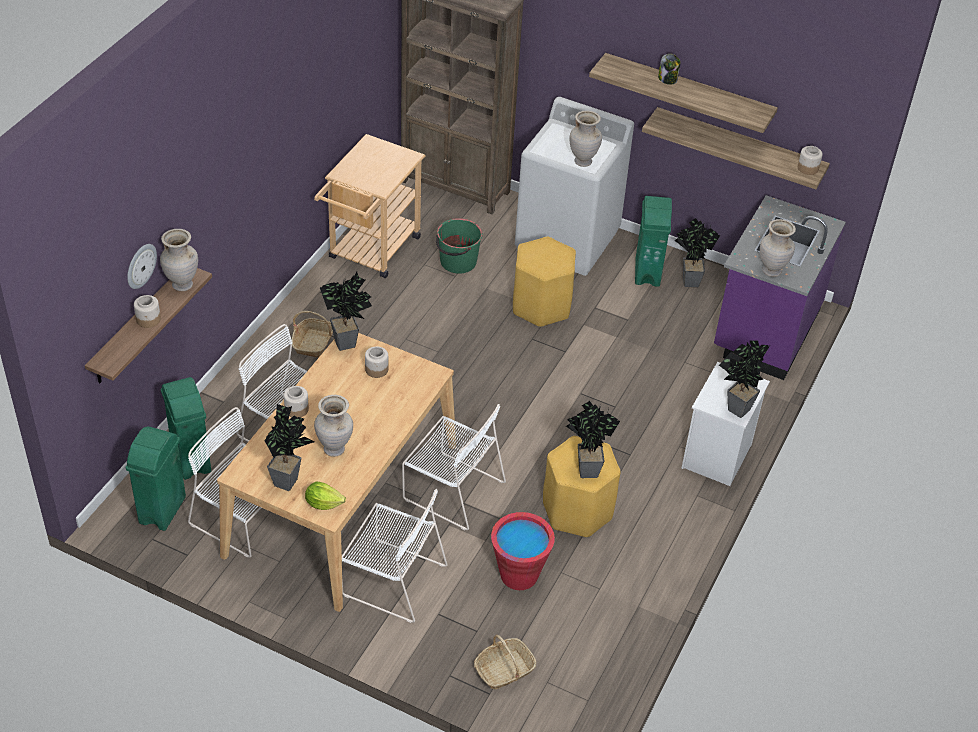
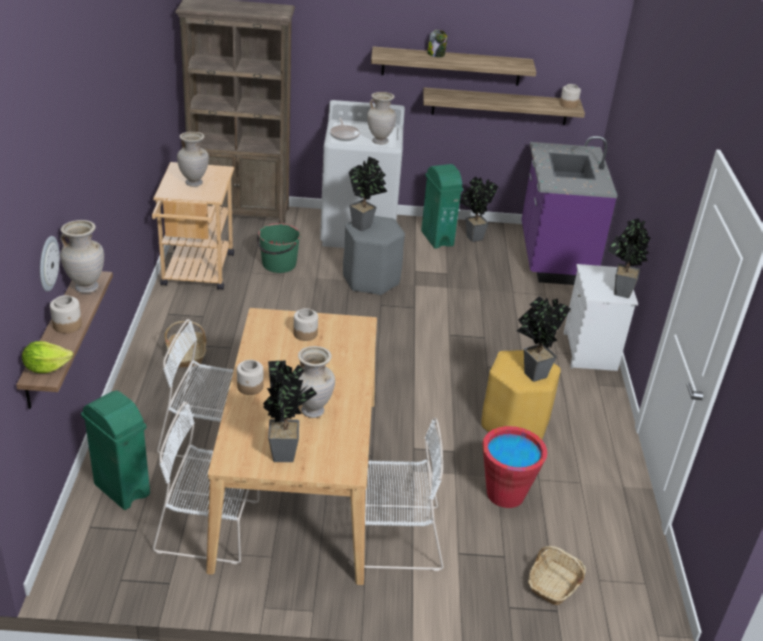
camera: 25 degrees left, 10 degrees down
(162, 510) = (116, 548): green trash can -> none
(323, 503) = (336, 463): lettuce -> lettuce (46, 368)
(349, 344) = (264, 320): potted plant -> potted plant (365, 226)
(451, 489) = (394, 440): white chair -> none
(541, 306) = (371, 280): yellow stool -> grey stool
(551, 144) = (344, 134): none -> frying pan
(772, 271) = (579, 186): beige vase -> beige vase (194, 183)

